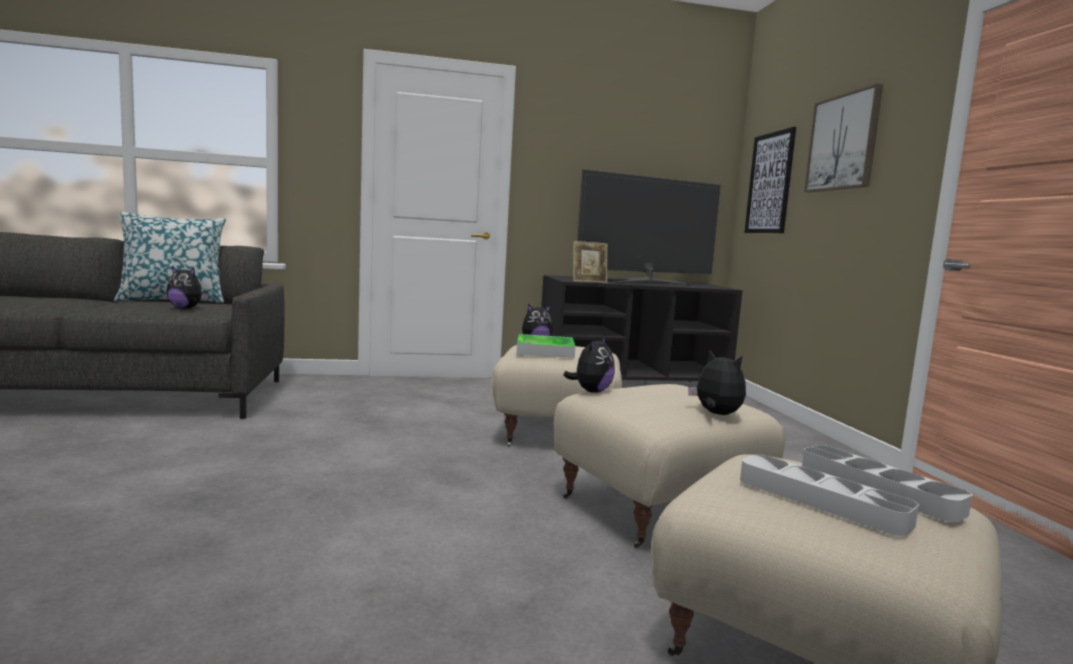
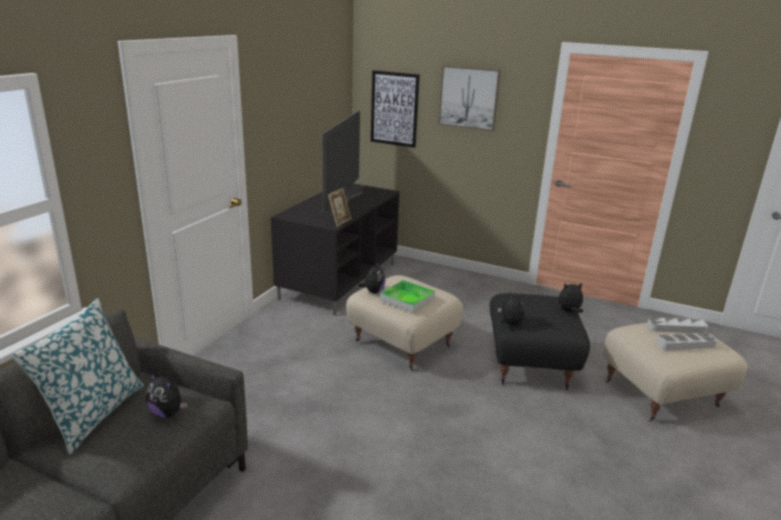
camera: 55 degrees left, 15 degrees up
(186, 308) = (167, 413): plush toy -> plush toy turned 75 degrees clockwise
(656, 508) = (529, 364): beige ottoman -> black ottoman

